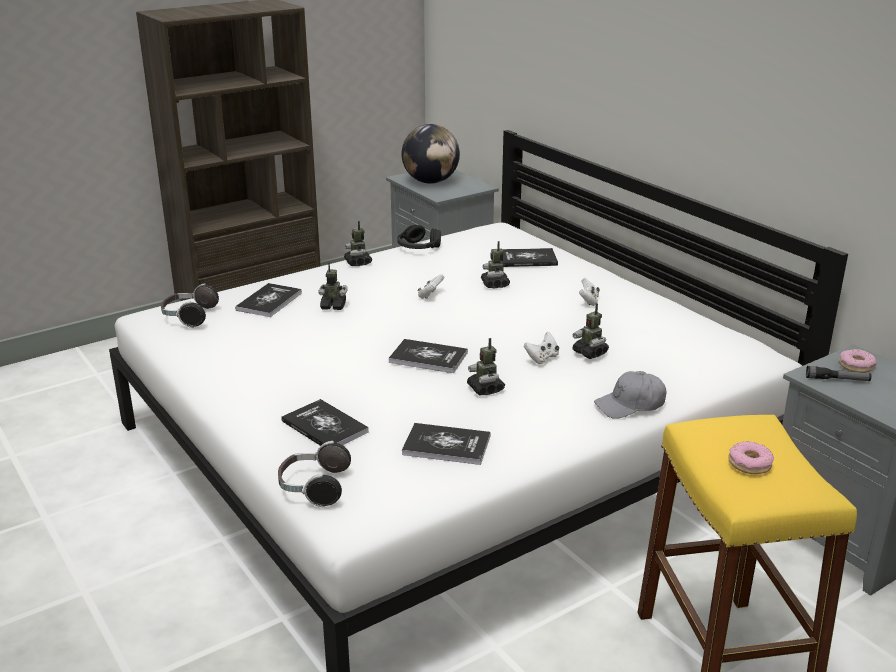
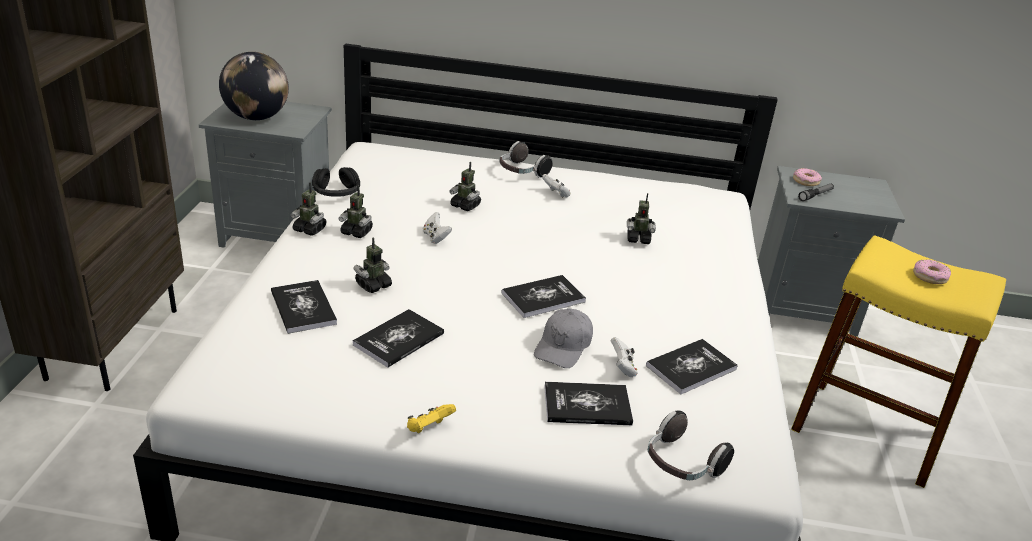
camera: 50 degrees left, 5 degrees up
(189, 317) = (250, 365): headphones -> headphones (521, 172)
(212, 389) = (429, 428): none -> yellow game controller
(485, 389) = (628, 304): toy robot -> toy robot (356, 232)
(527, 259) = (448, 172): book -> book (399, 339)
(542, 358) = (616, 258): white game controller -> white game controller (622, 368)
(630, 405) = (726, 269): grey cap -> grey cap (563, 346)

